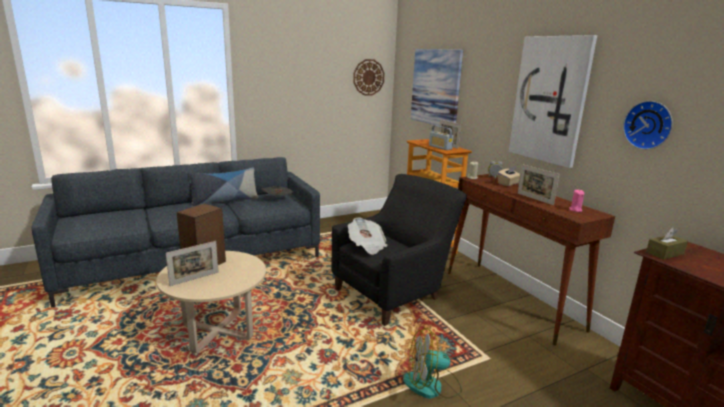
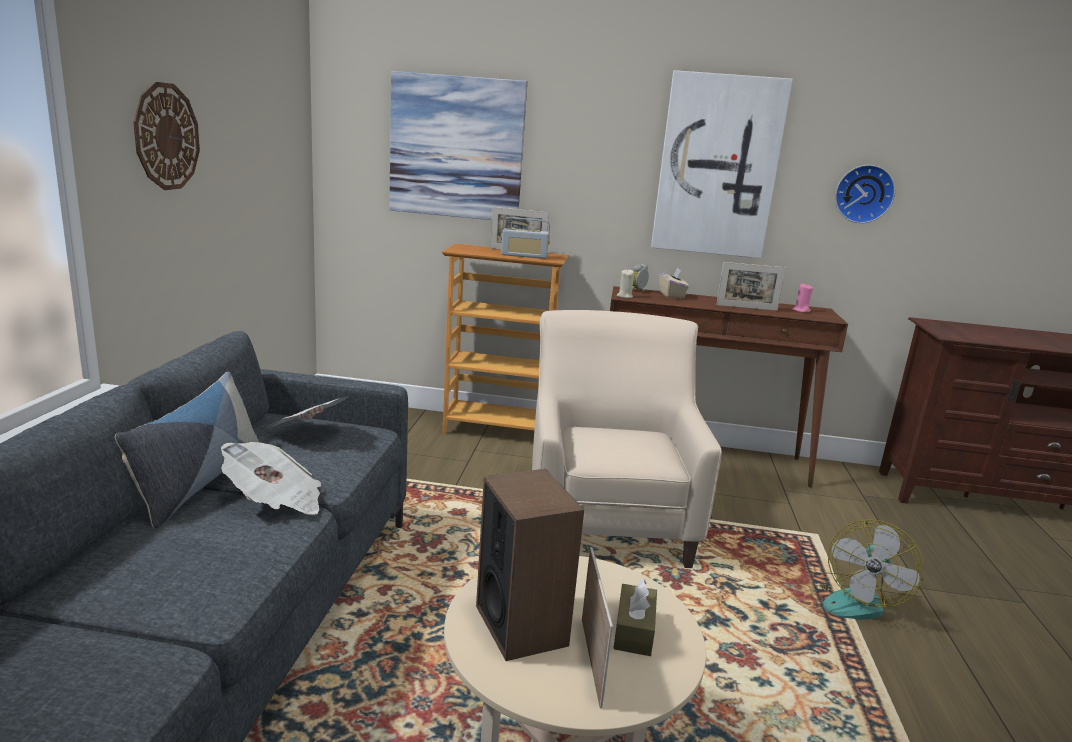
camera: 55 degrees left, 0 degrees up
(367, 246) = (616, 451): newspaper -> newspaper (275, 501)
(368, 77) = (286, 126): wall clock -> wall clock (166, 137)
(395, 292) = (606, 517): black armchair -> beige armchair
(665, 253) = (950, 333): brown tissue box -> brown tissue box (634, 631)

